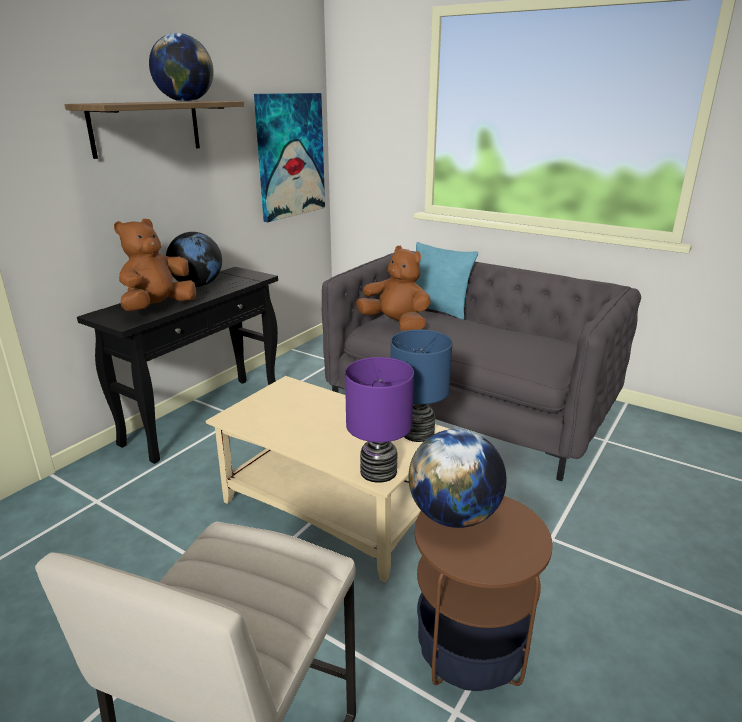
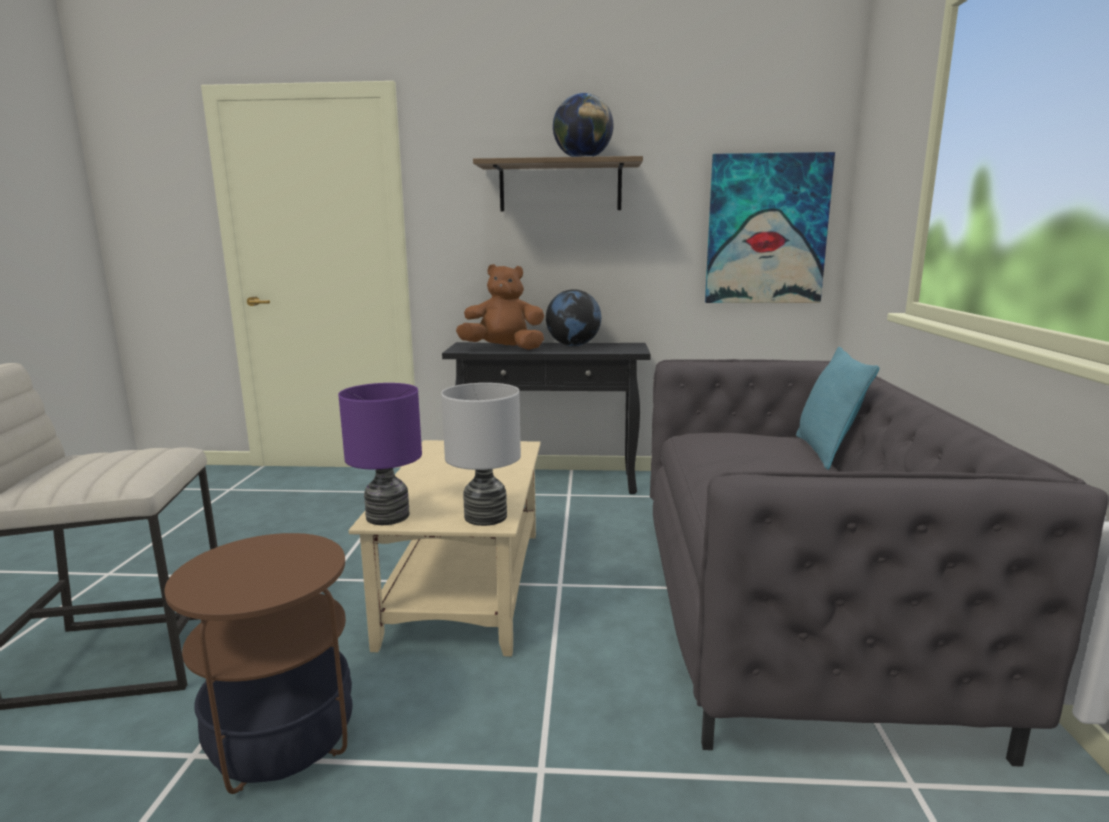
camera: 60 degrees right, 10 degrees down
(396, 325) = (714, 440): brown plush toy -> none
(418, 433) = (486, 517): blue table lamp -> grey table lamp
(454, 515) = (285, 549): globe -> none

